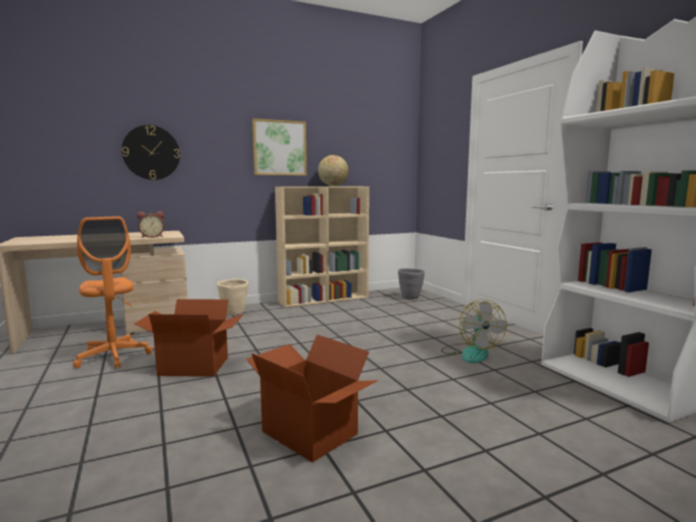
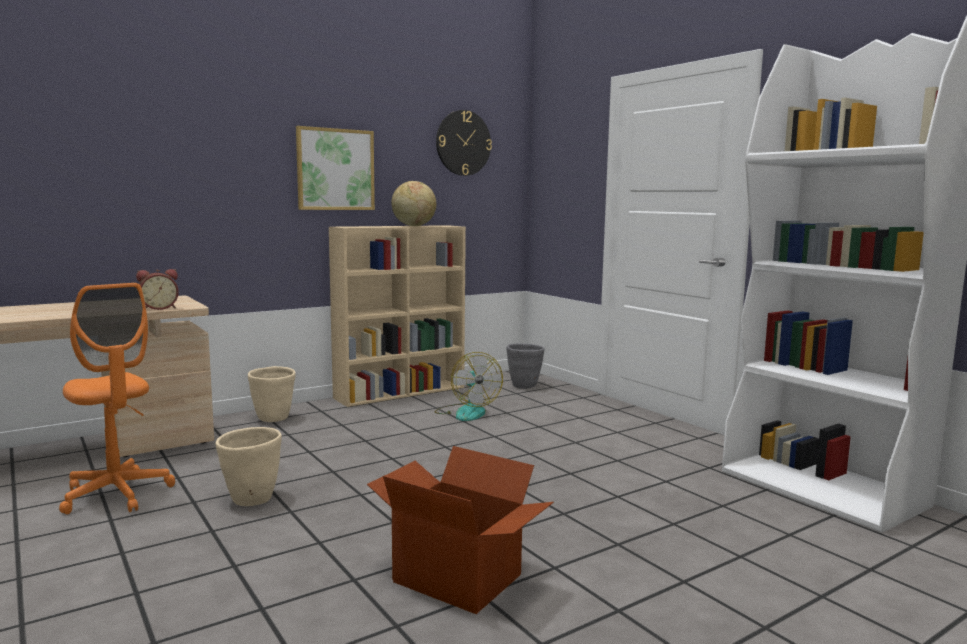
camera: 10 degrees left, 0 degrees up
(151, 152) = (143, 176): wall clock -> wall clock (463, 143)
(194, 366) = (251, 500): cardboard box -> beige planter
(470, 353) = (630, 460): fan -> fan (467, 412)

